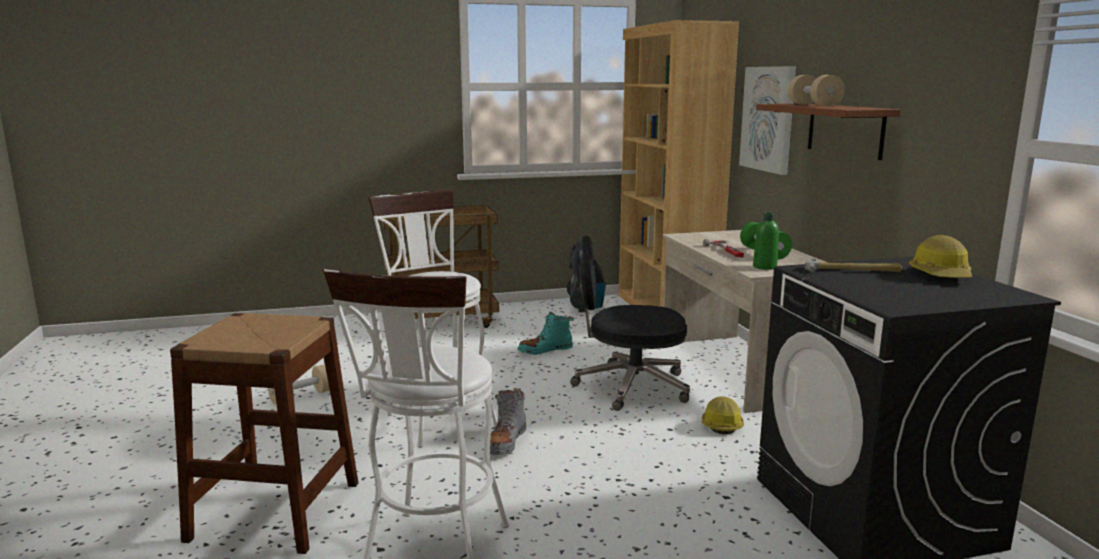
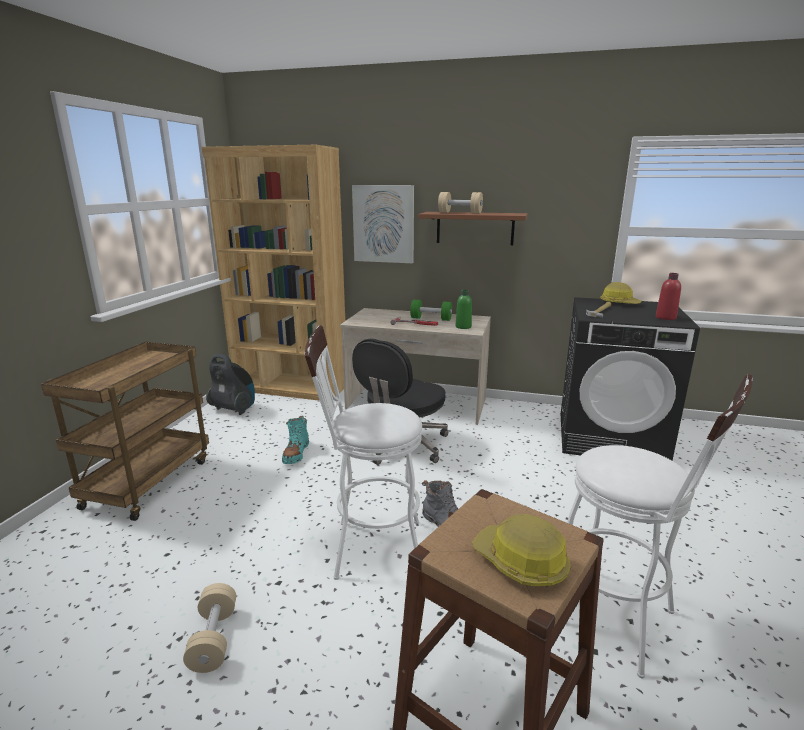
camera: 60 degrees left, 5 degrees up
(721, 424) = (486, 437): hard hat -> hard hat (520, 562)
(907, 299) = (665, 317): none -> red bottle

